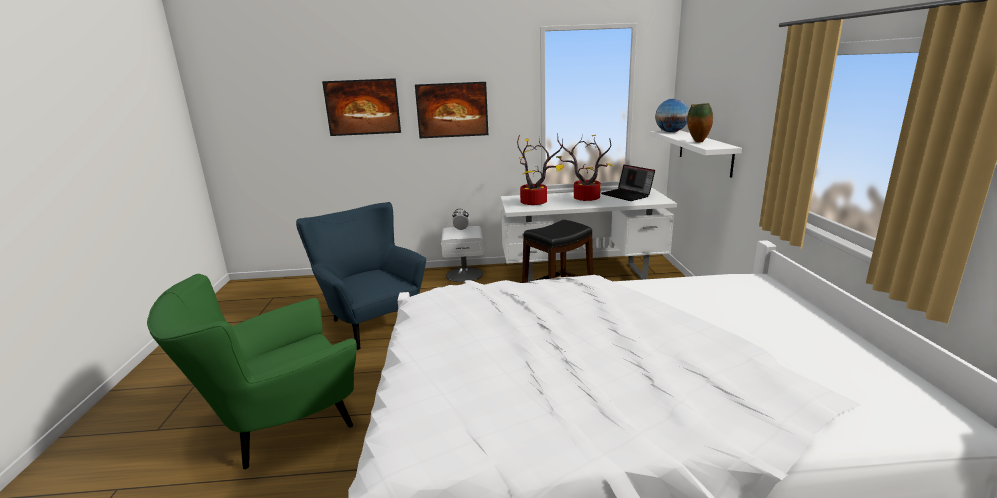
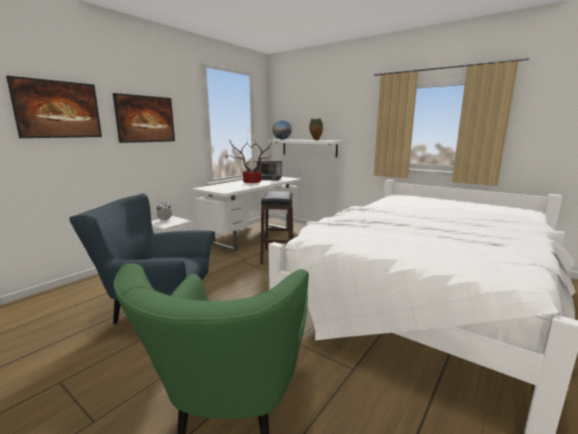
camera: 50 degrees left, 5 degrees down
(536, 203) = (228, 187): potted plant -> none

